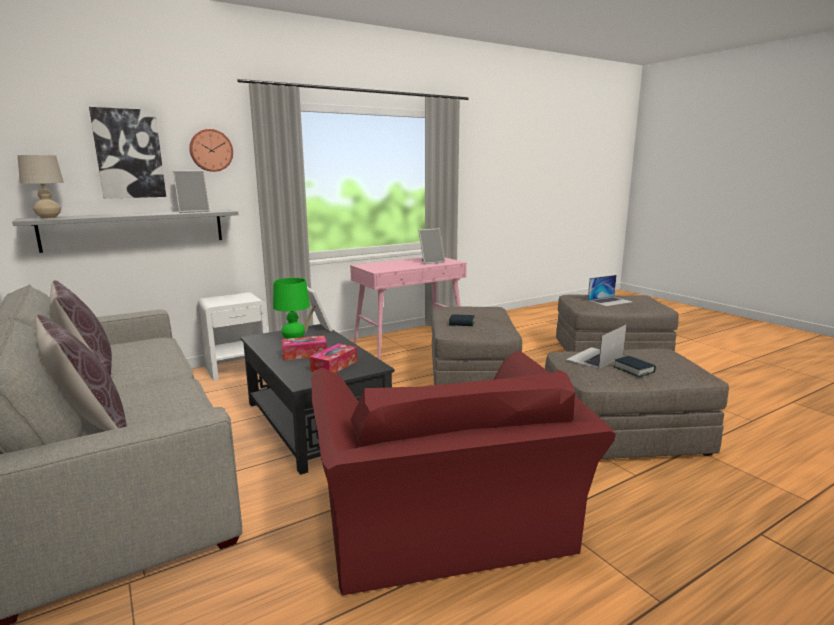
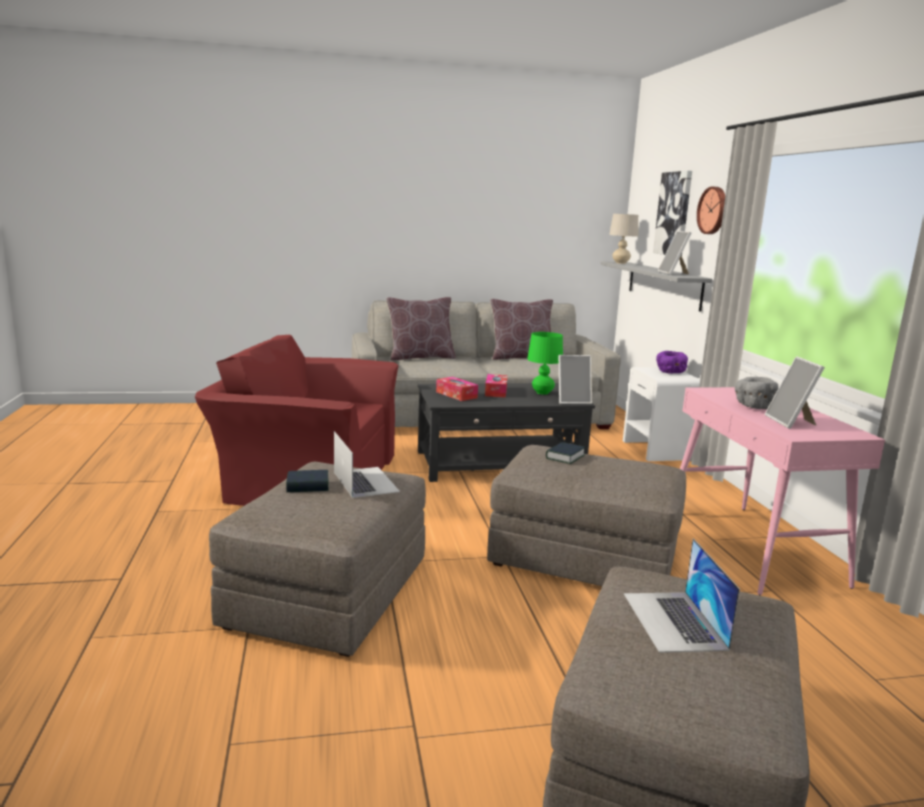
camera: 110 degrees right, 0 degrees up
(229, 298) = (670, 372): none -> purple bowl
(407, 265) = (753, 407): none -> grey bowl

